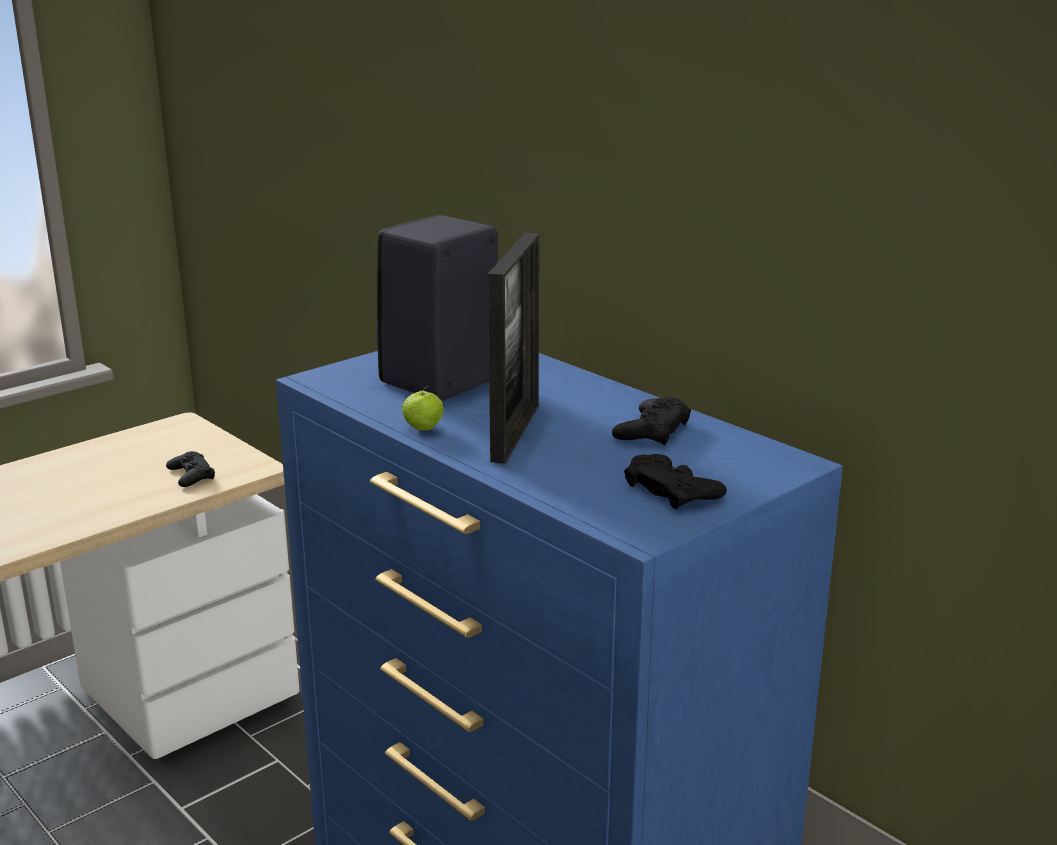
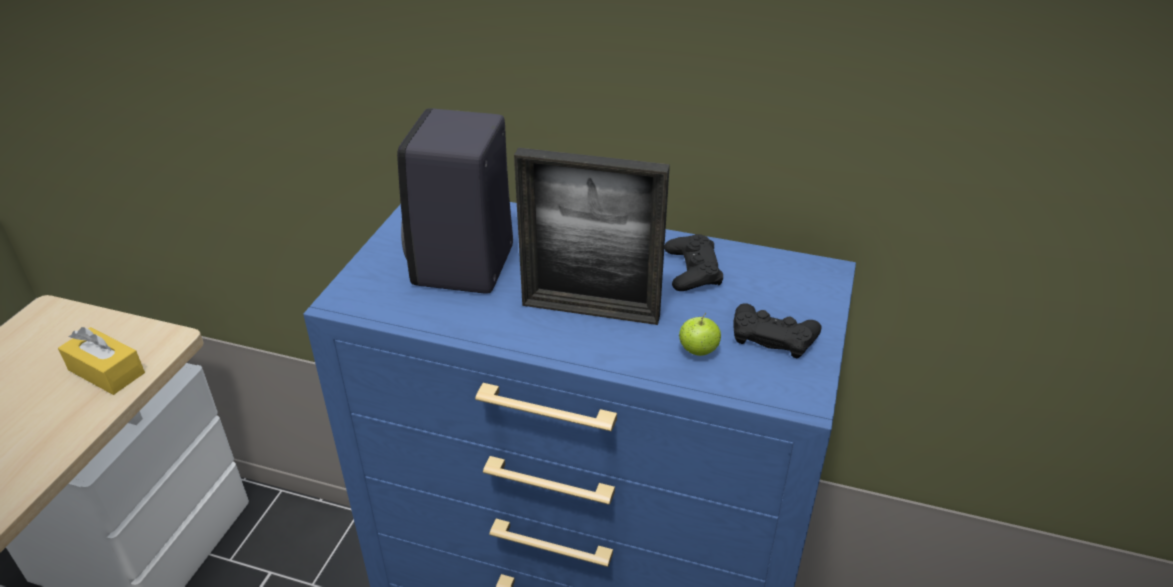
camera: 30 degrees left, 15 degrees up
(191, 475) = (106, 371): black game controller -> yellow tissue box
(423, 428) = (509, 334): apple -> apple (698, 351)
(515, 432) = (590, 310): picture frame -> picture frame turned 120 degrees clockwise

